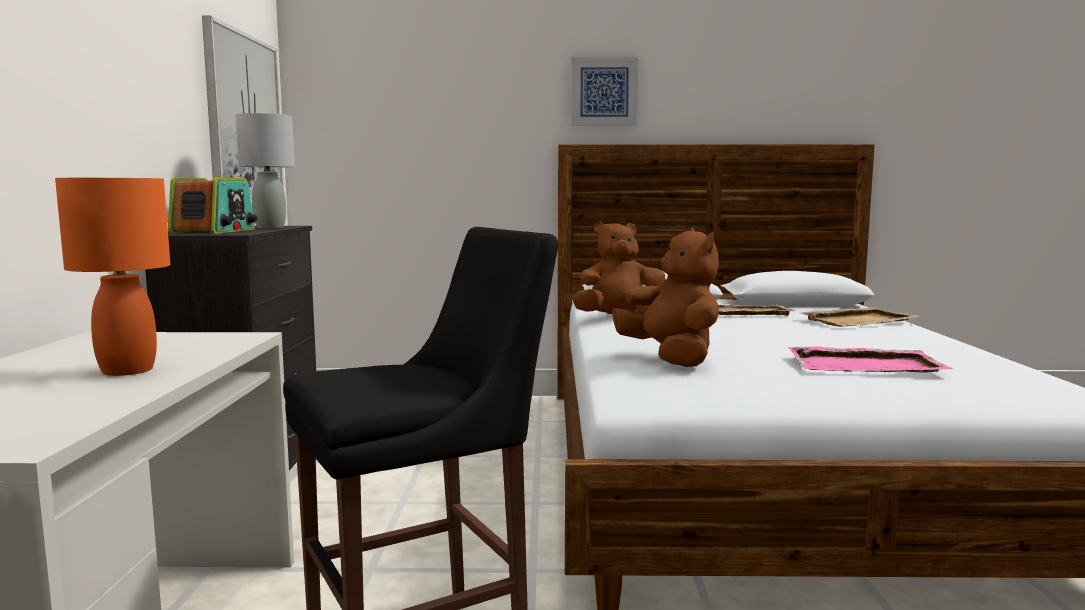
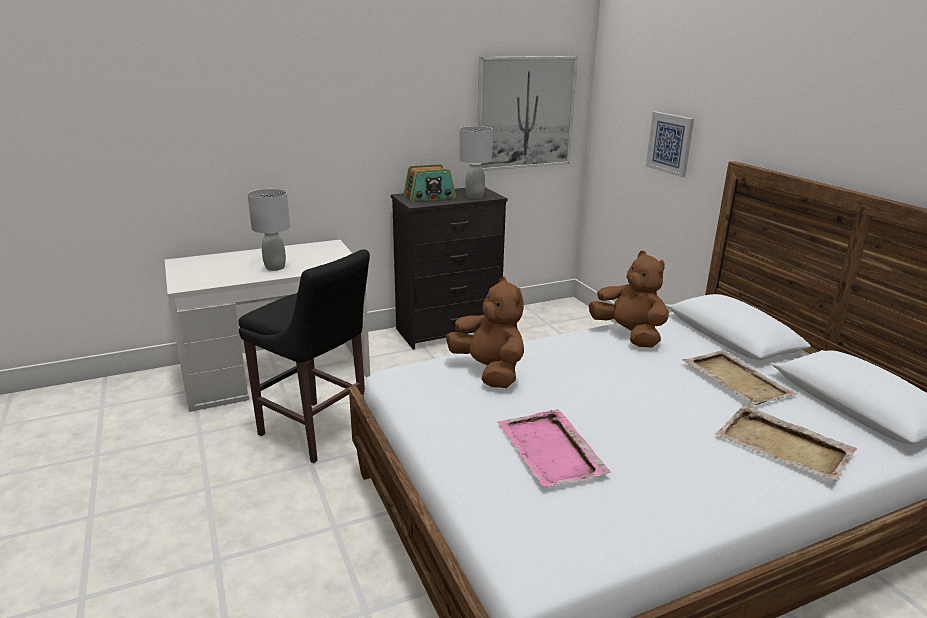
camera: 65 degrees right, 15 degrees up
(127, 370) = (275, 267): orange table lamp -> grey table lamp
(603, 92) = (784, 114): picture -> picture (670, 143)
(671, 358) = (489, 371): brown plush toy -> brown plush toy turned 75 degrees counterclockwise

